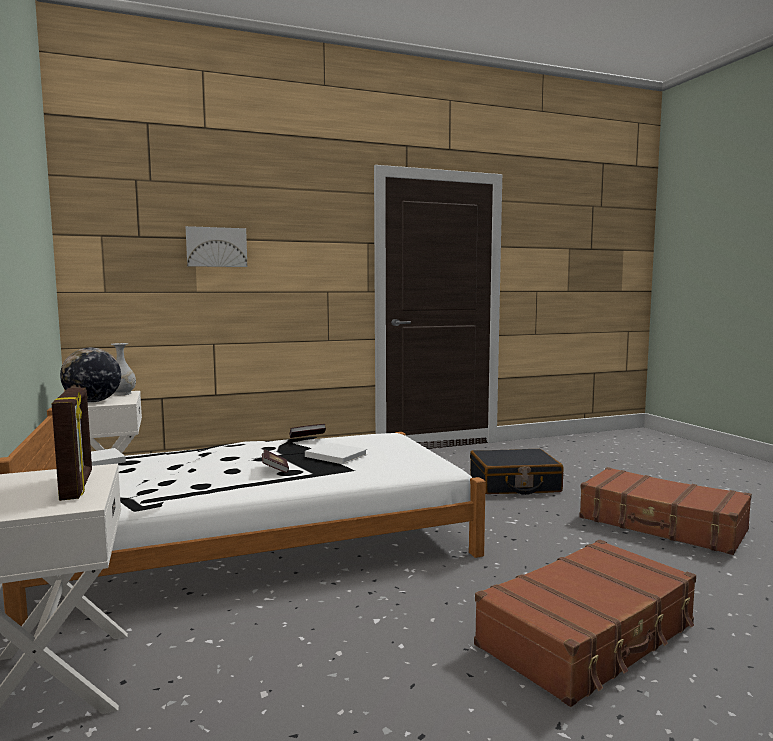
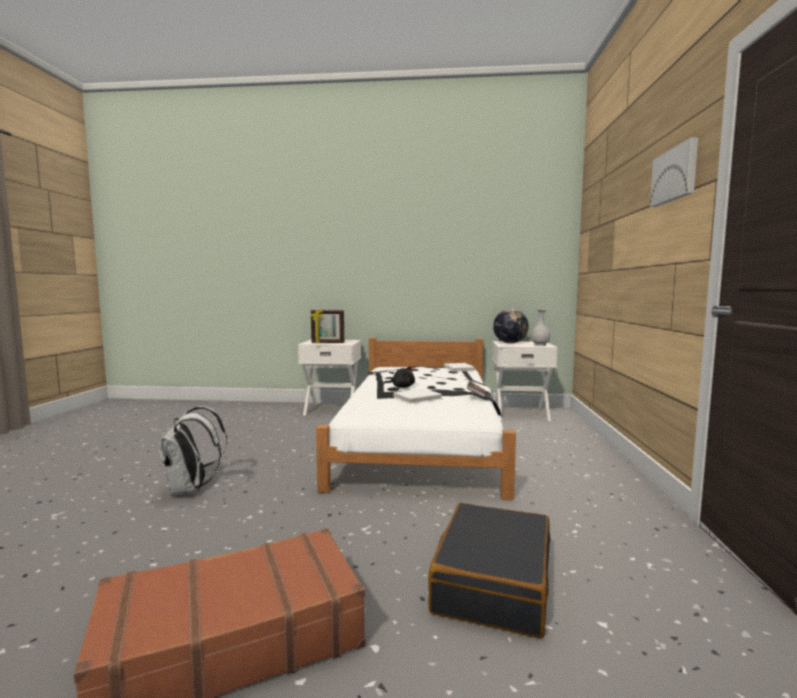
camera: 115 degrees right, 0 degrees up
(216, 247) = (619, 225): picture -> picture (675, 175)
(275, 470) = (401, 387): book -> black plush toy
(588, 636) = (191, 490): brown suitcase -> white backpack

